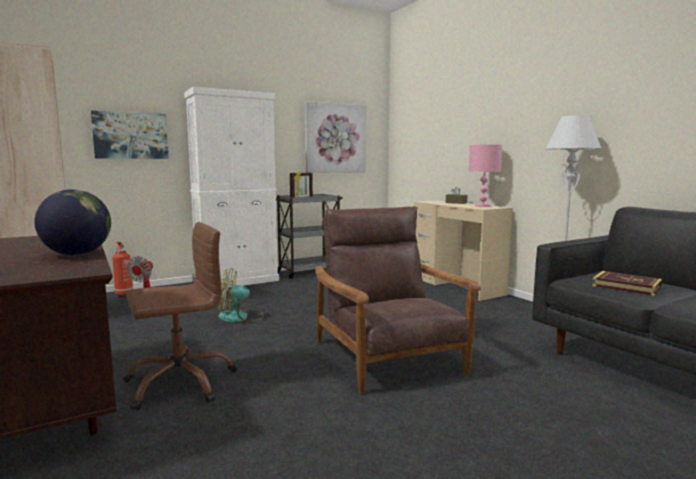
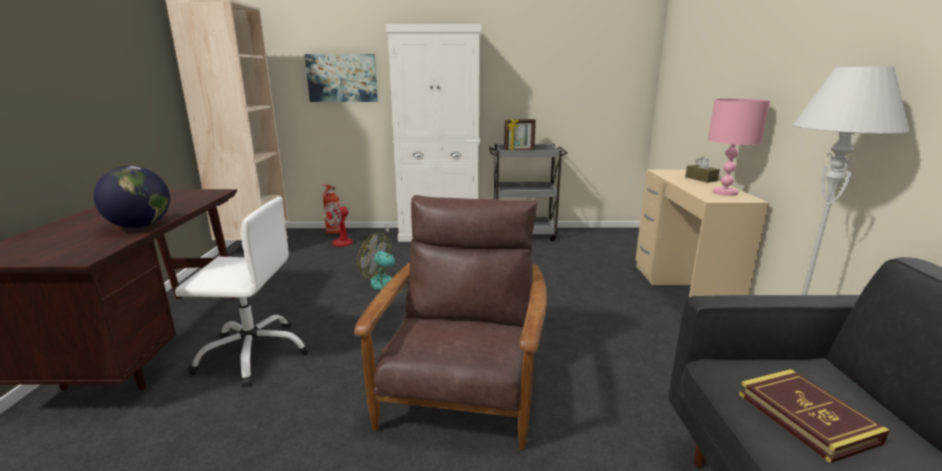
camera: 30 degrees right, 10 degrees up
(180, 383) = (253, 353): brown office chair -> white office chair
(335, 138) = (577, 74): picture -> none

